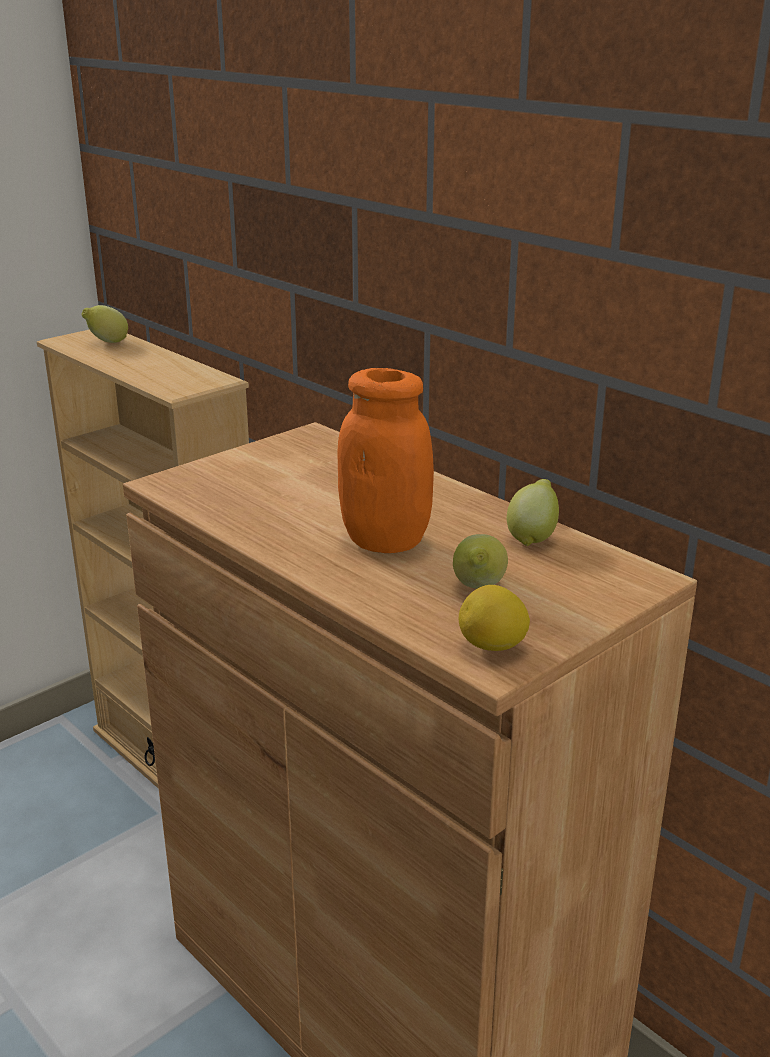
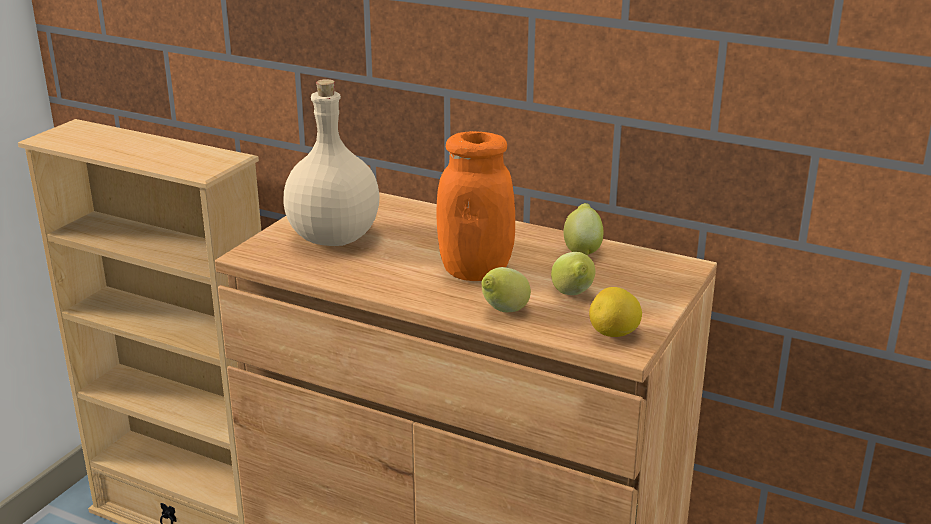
camera: 20 degrees left, 0 degrees up
(107, 342) = (93, 135): lemon -> lemon (503, 312)
(262, 480) = (335, 239): none -> beige bottle

